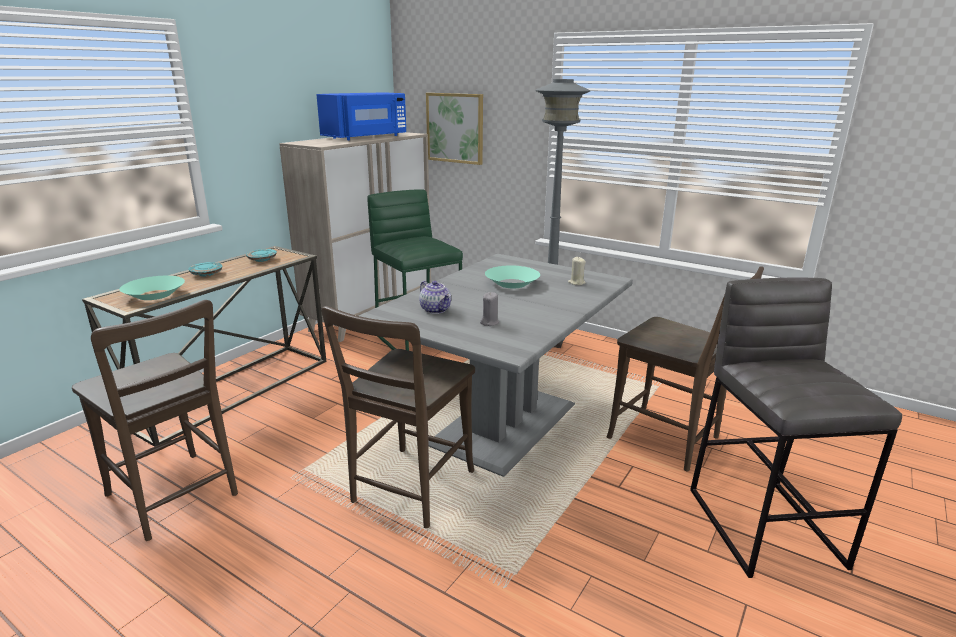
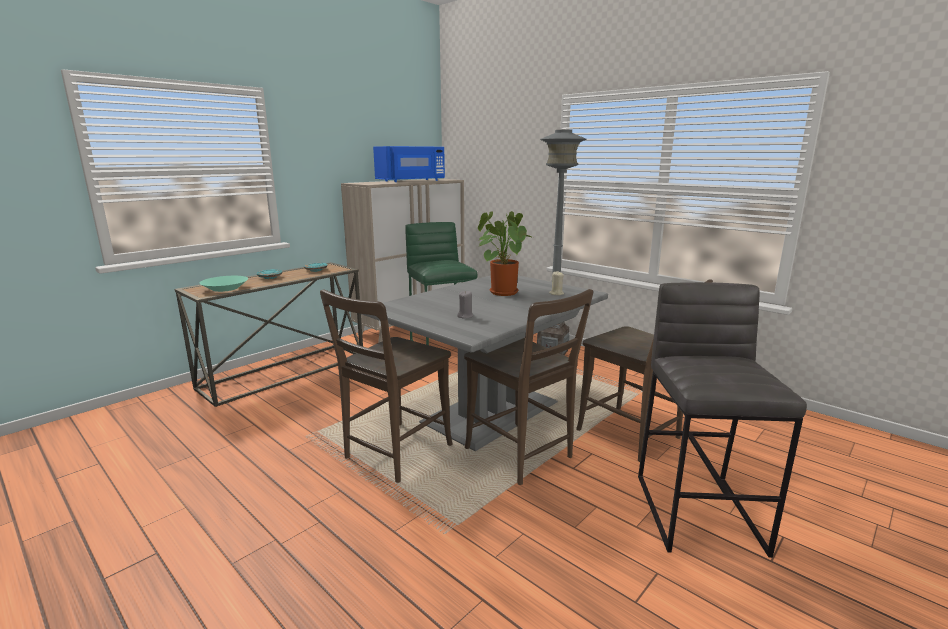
camera: 10 degrees right, 5 degrees down
(175, 498) = (215, 442): brown chair -> brown chair (522, 455)
(436, 310) = (427, 306): teapot -> none
(455, 128) = (486, 175): picture -> none
(512, 283) = (501, 292): turquoise bowl -> potted plant

